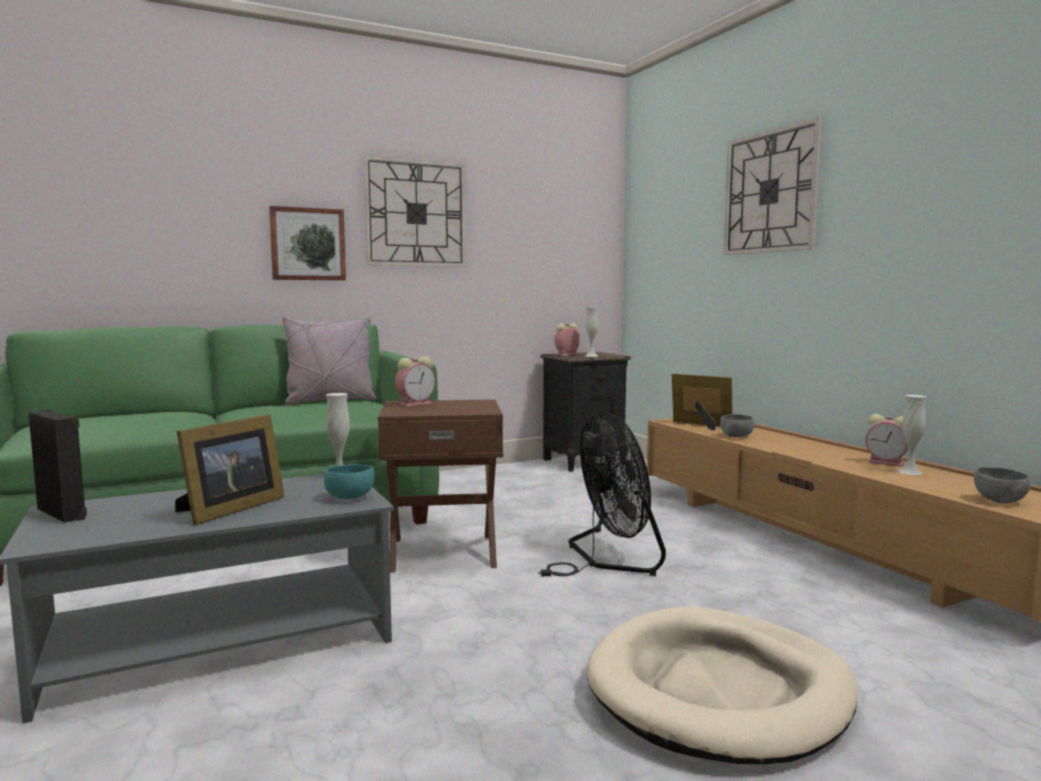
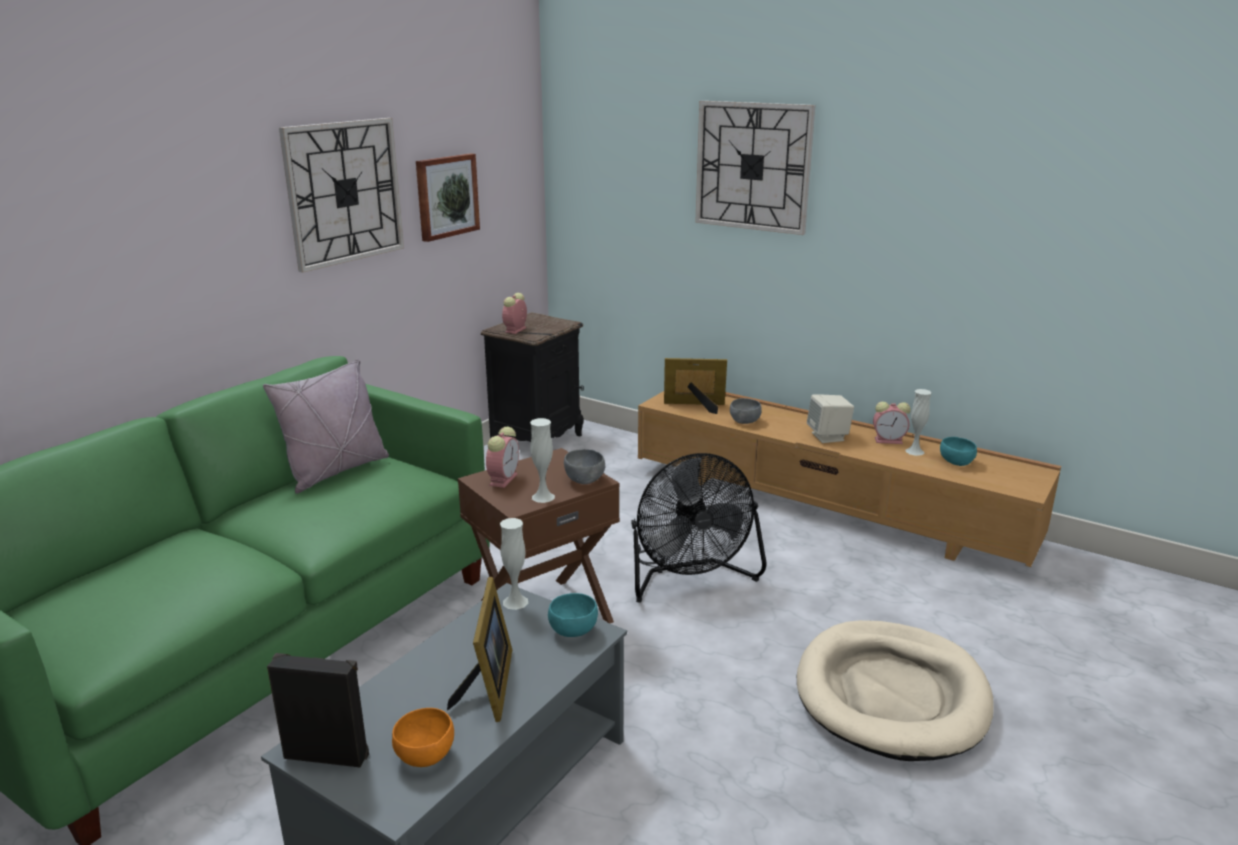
camera: 30 degrees left, 15 degrees up
(111, 528) = (425, 756): none -> orange bowl
(307, 244) = (229, 261): picture -> picture (446, 196)
(591, 356) = (546, 330): white vase -> white vase (543, 497)
(601, 556) = (684, 577): black fan -> black fan turned 120 degrees clockwise
(815, 453) = (828, 437): none -> beige speaker
(957, 484) = (956, 462): none -> turquoise bowl
(999, 501) = (997, 479): grey bowl -> grey bowl (585, 480)

